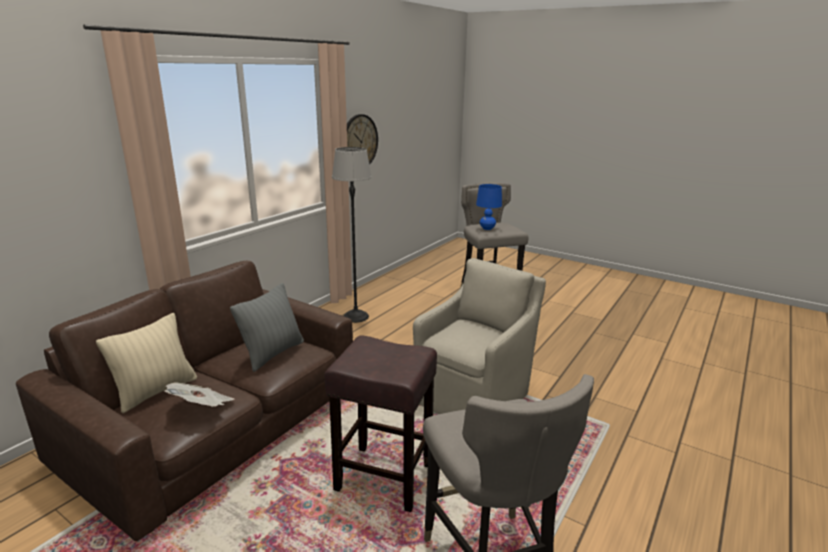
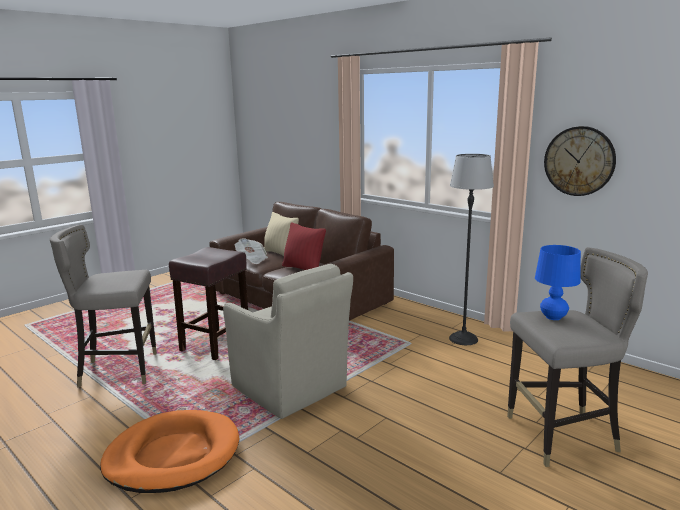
camera: 100 degrees right, 5 degrees down
(272, 353) = (303, 269): grey pillow -> red pillow
(614, 444) = (173, 455): none -> orange dog bed

